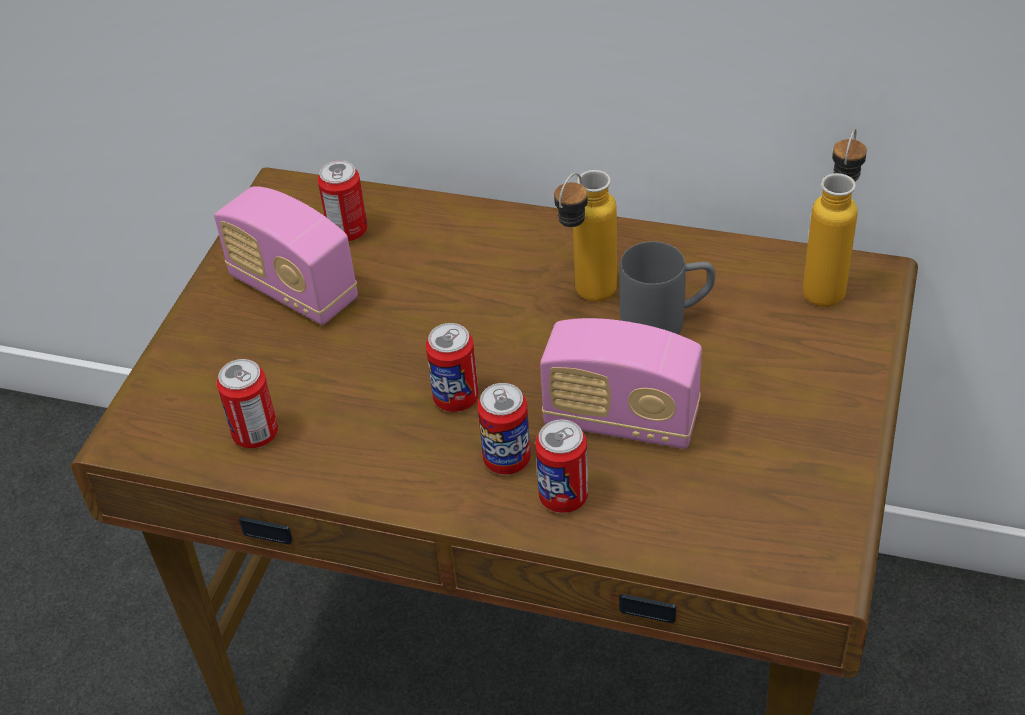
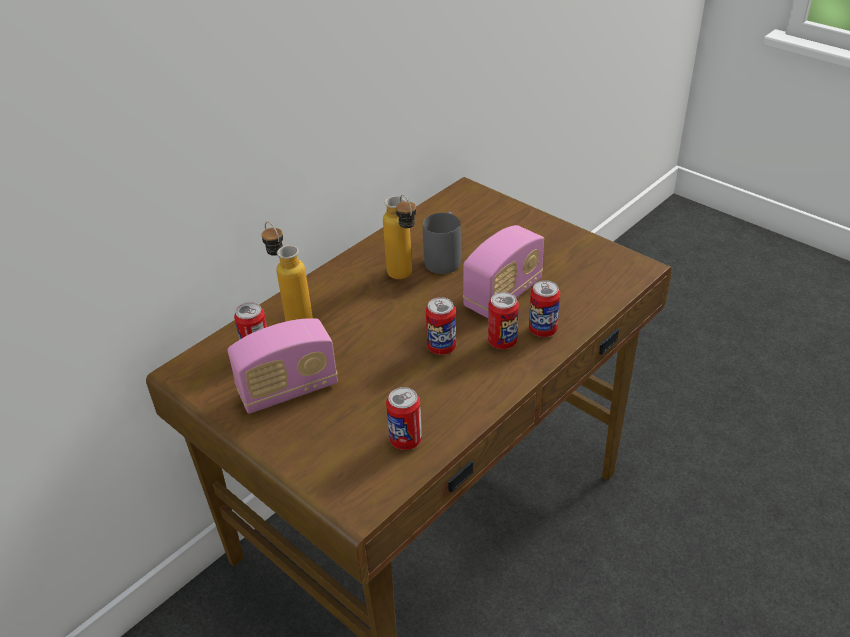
camera: 65 degrees left, 5 degrees down
(828, 283) = (460, 203): bottle -> bottle (293, 318)

